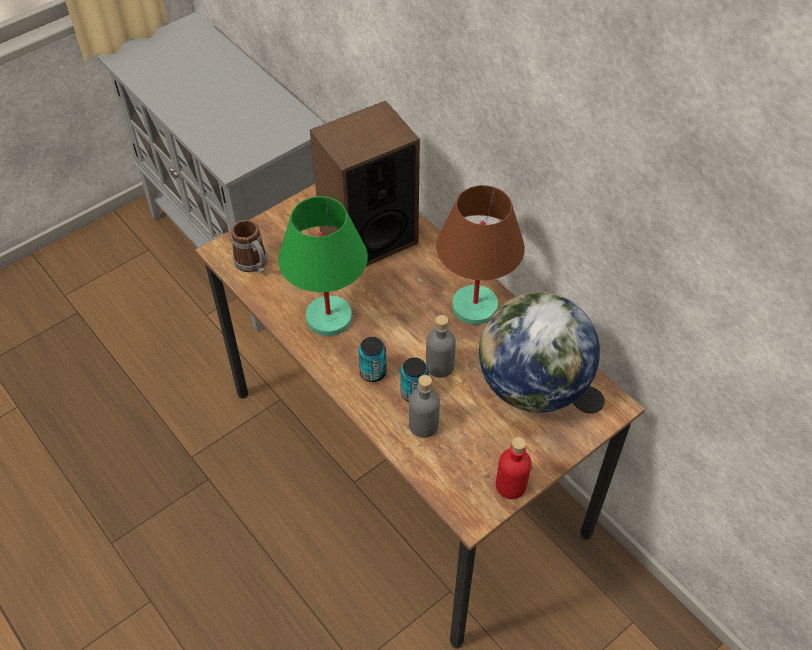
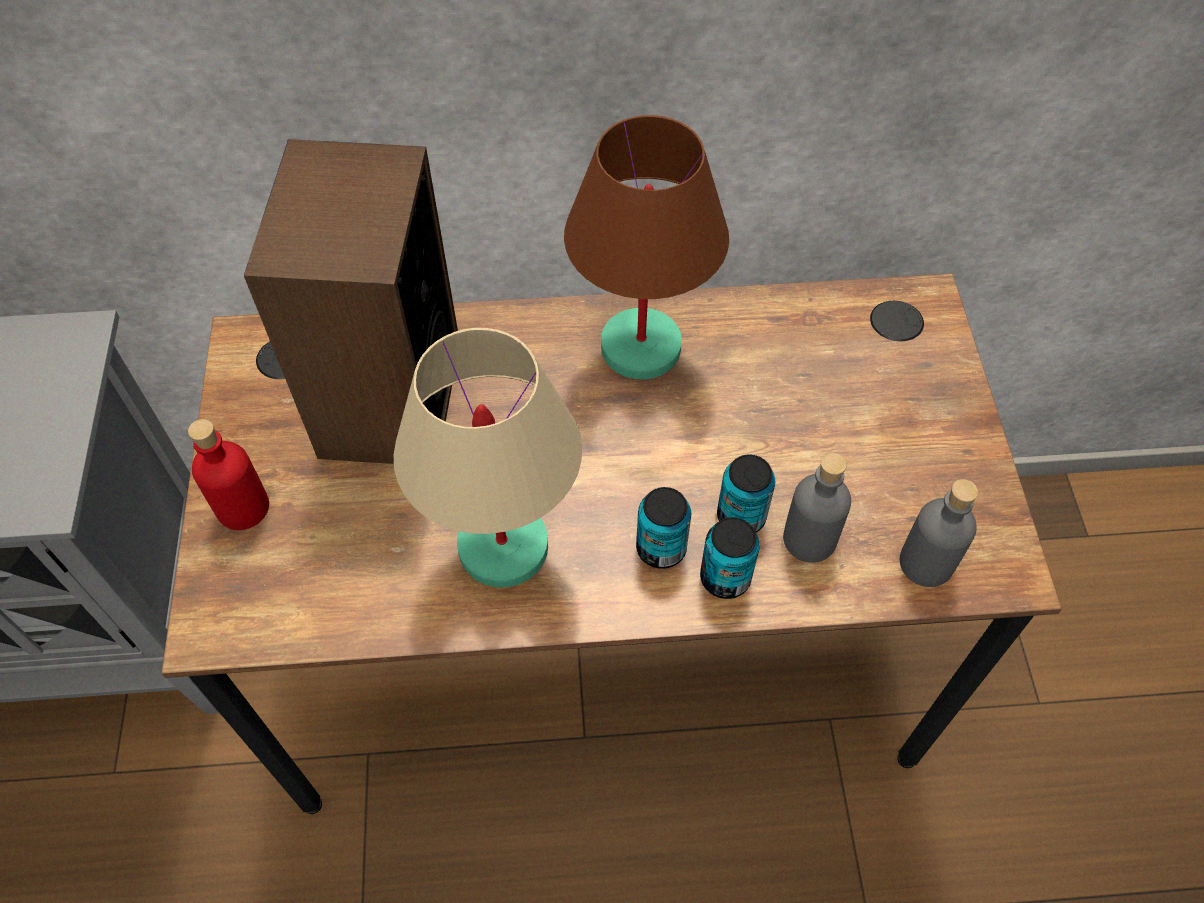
camera: 55 degrees left, 5 degrees up
(254, 265) = (290, 594): mug -> none
(330, 317) = (503, 545): green table lamp -> beige table lamp
(377, 403) = (725, 577): none -> can
(439, 366) = (715, 454): grey bottle -> grey bottle (926, 563)
(511, 485) = (985, 493): red bottle -> red bottle (243, 507)
(532, 386) = (833, 367): globe -> none

